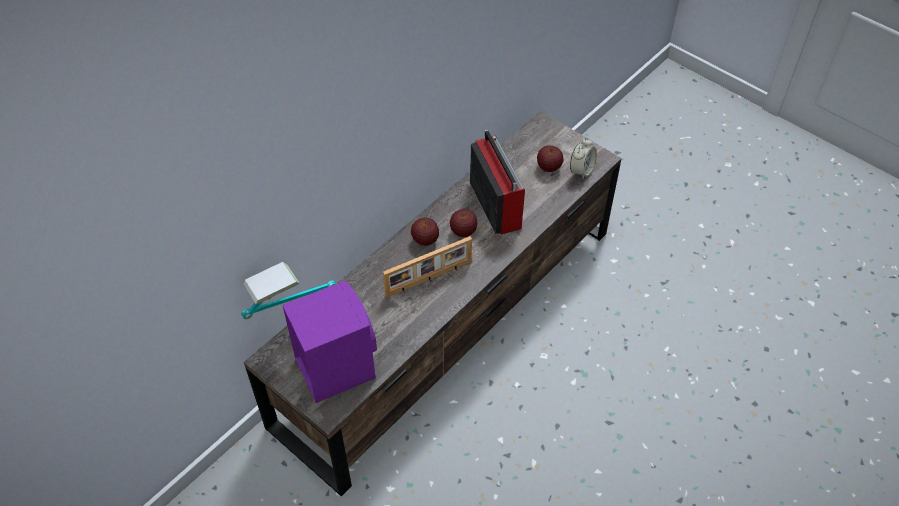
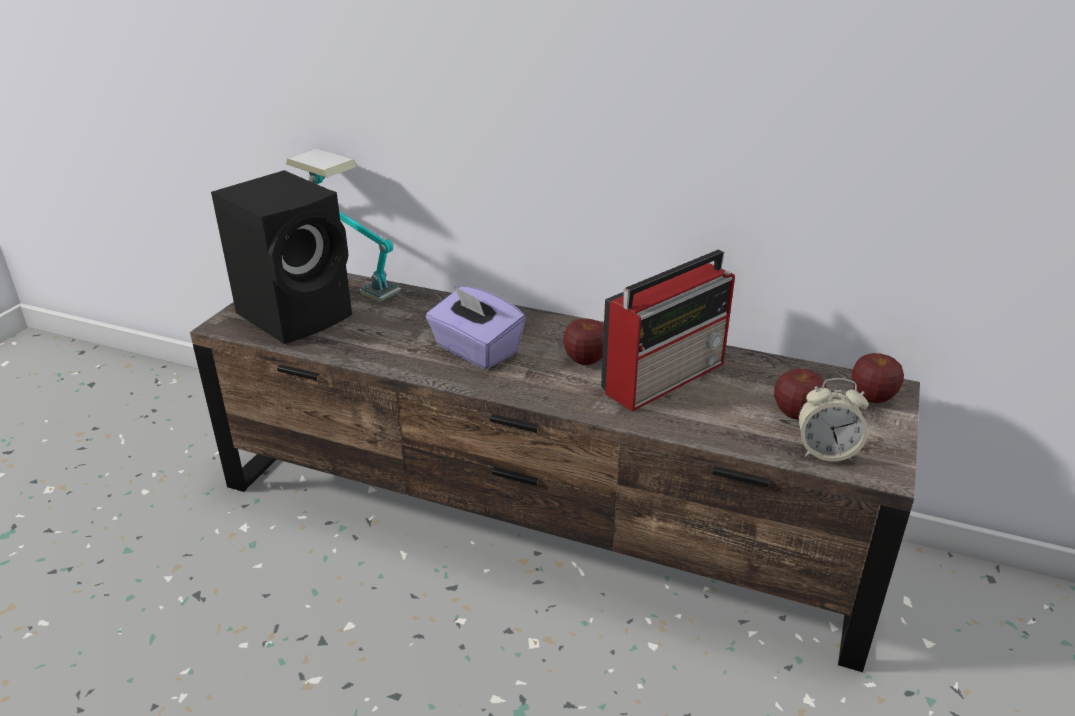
camera: 70 degrees right, 20 degrees down
(335, 365) = (298, 314): purple speaker -> black speaker
(425, 240) = (546, 333): apple -> apple (871, 397)
(429, 279) = (475, 350): picture frame -> purple tissue box

